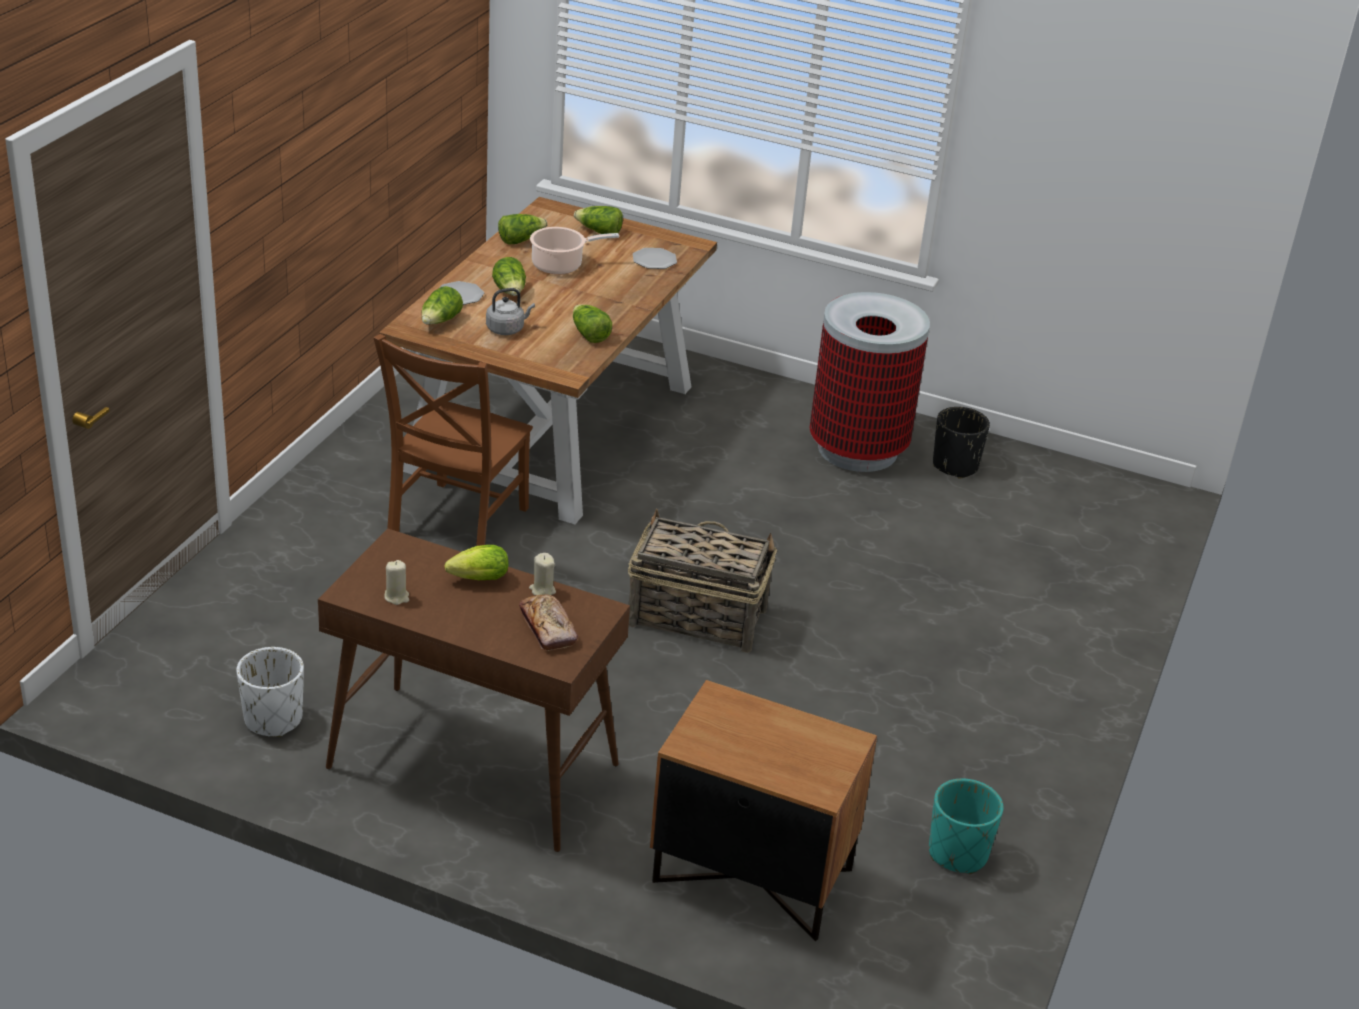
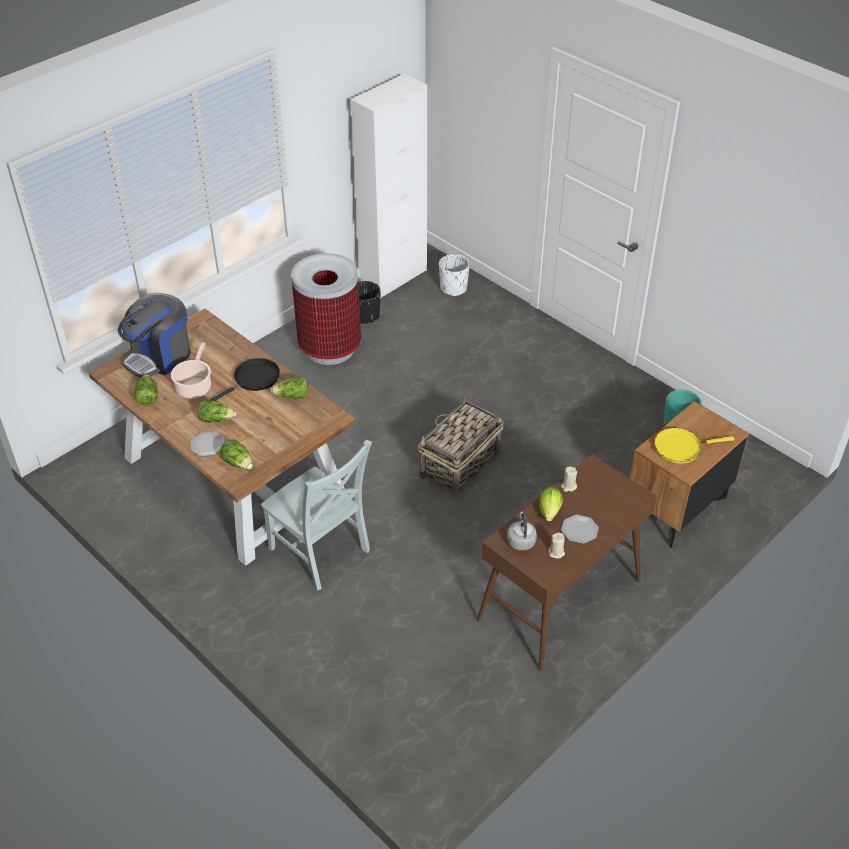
camera: 65 degrees left, 10 degrees up
(273, 719) = (485, 690): white planter -> white planter (453, 288)
(455, 526) = (321, 552): brown chair -> grey chair
(507, 329) = (265, 432): grey kettle -> grey kettle (521, 540)
(548, 628) = (605, 493): bread -> none
(599, 232) = (159, 356): lettuce -> coffee machine
(603, 302) = (254, 379): none -> black frying pan
(654, 260) = (213, 342): plate -> plate (580, 530)
(744, 731) = (681, 447): none -> yellow frying pan
(1066, 473) = (393, 278): none -> white cabinet

